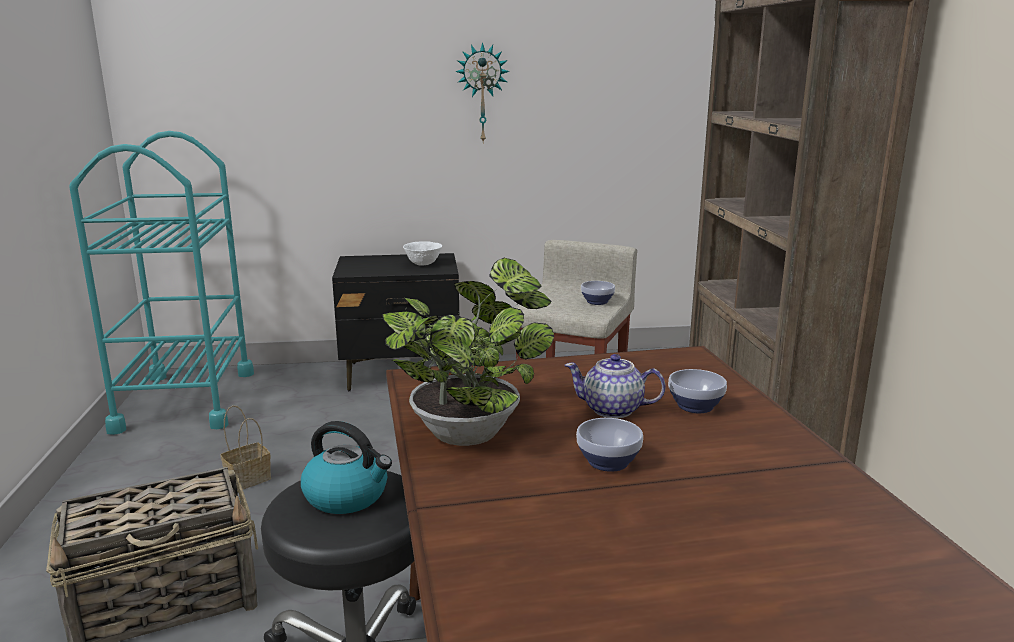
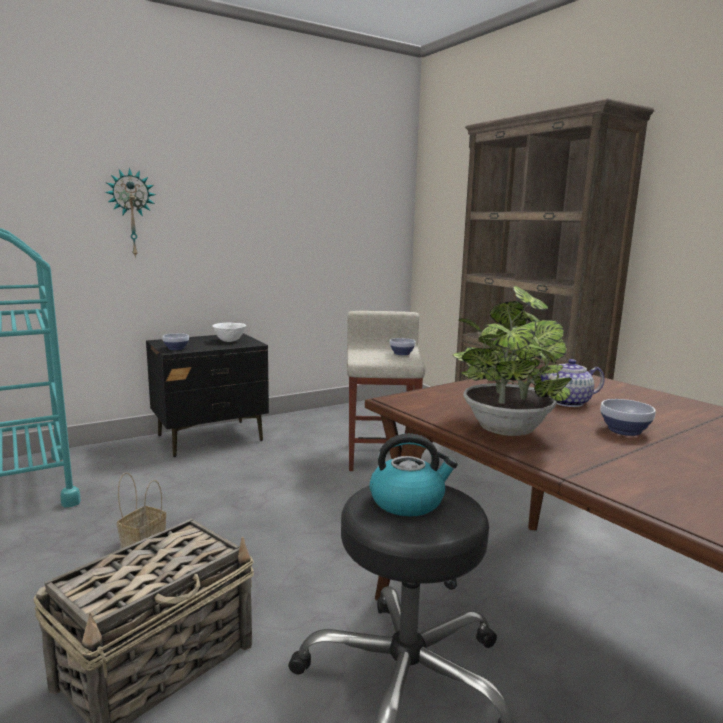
camera: 25 degrees left, 5 degrees down
(482, 93) = (263, 203): wall clock -> wall clock (131, 213)
(696, 407) = (611, 394): bowl -> bowl (176, 348)

